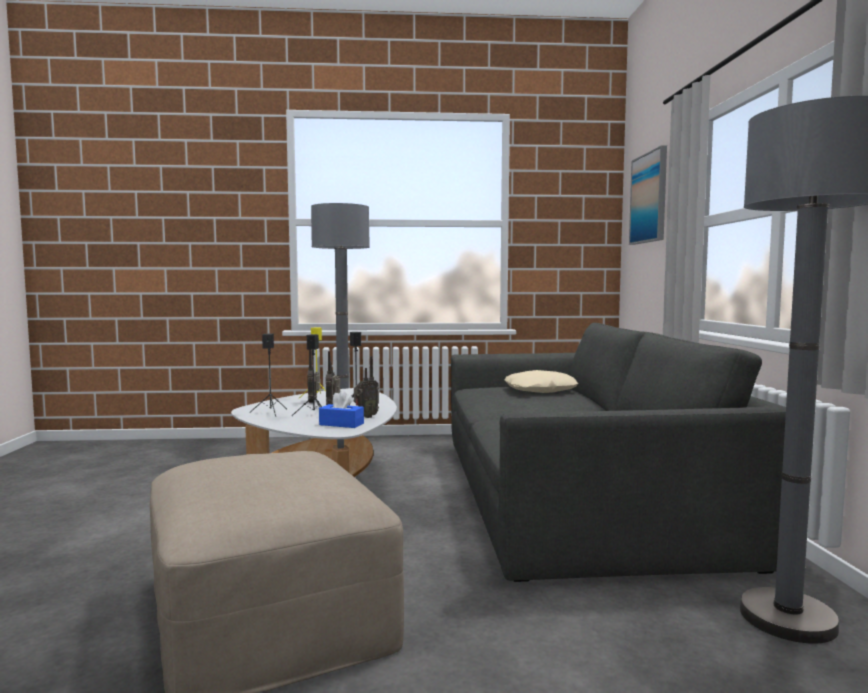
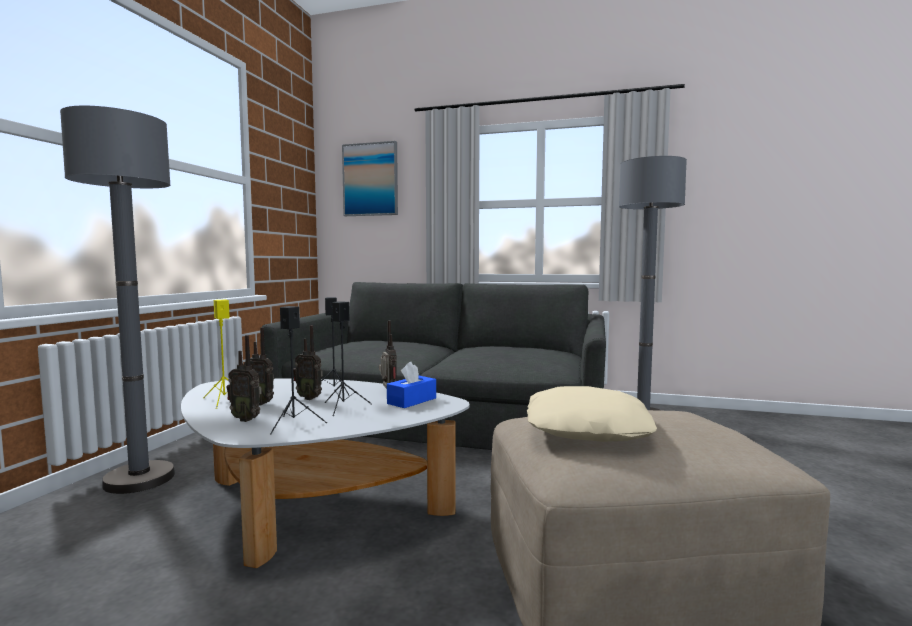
camera: 70 degrees left, 0 degrees up
(277, 405) = (246, 419): none -> radio
(540, 390) = (370, 343): beige pillow -> beige pillow (588, 428)

